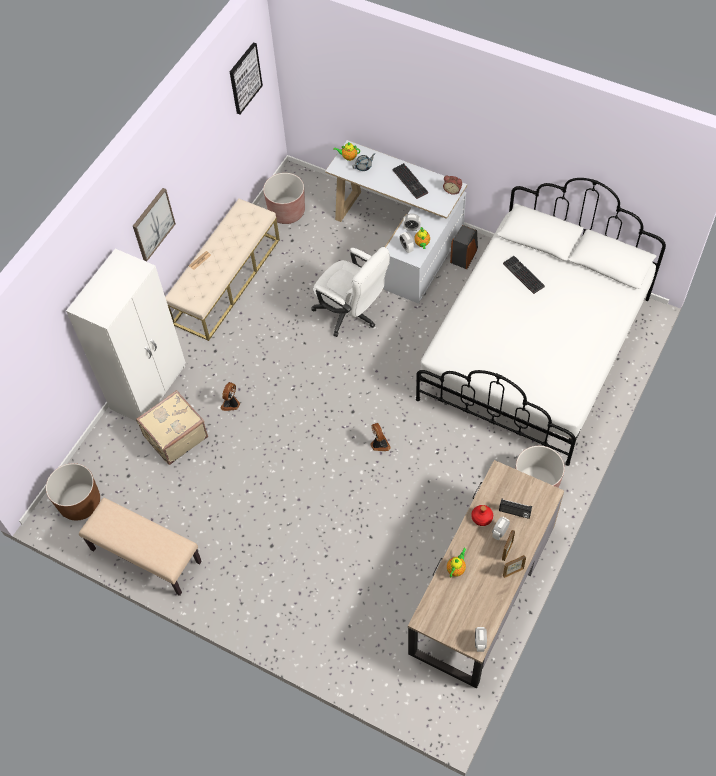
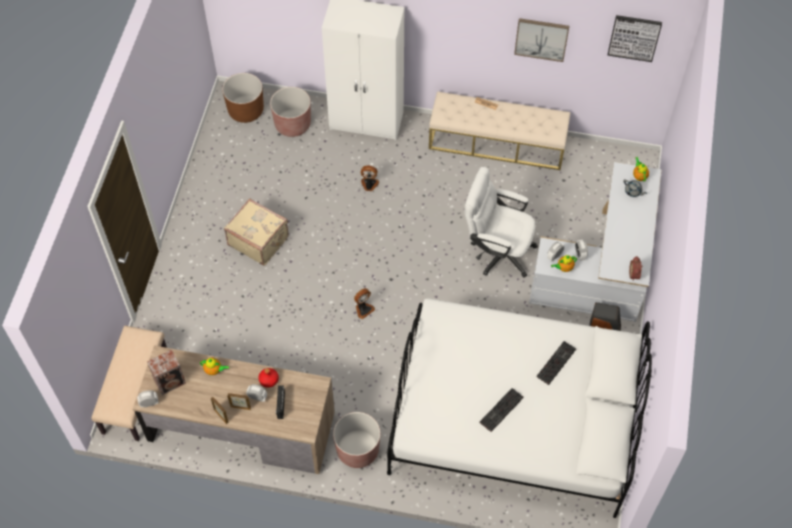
camera: 70 degrees right, 0 degrees up
(145, 556) = (210, 168): beige bench -> beige bench (135, 392)
(153, 224) = (457, 32): picture -> picture (541, 39)
(175, 436) = (325, 154): beige suitcase -> beige suitcase (258, 240)
(286, 212) = (595, 166): brown planter -> brown planter (292, 124)
(351, 314) = (497, 251): white office chair -> white office chair turned 90 degrees clockwise
(411, 182) = (630, 236): keyboard -> keyboard (501, 411)
(458, 615) = (171, 381): none -> speaker

